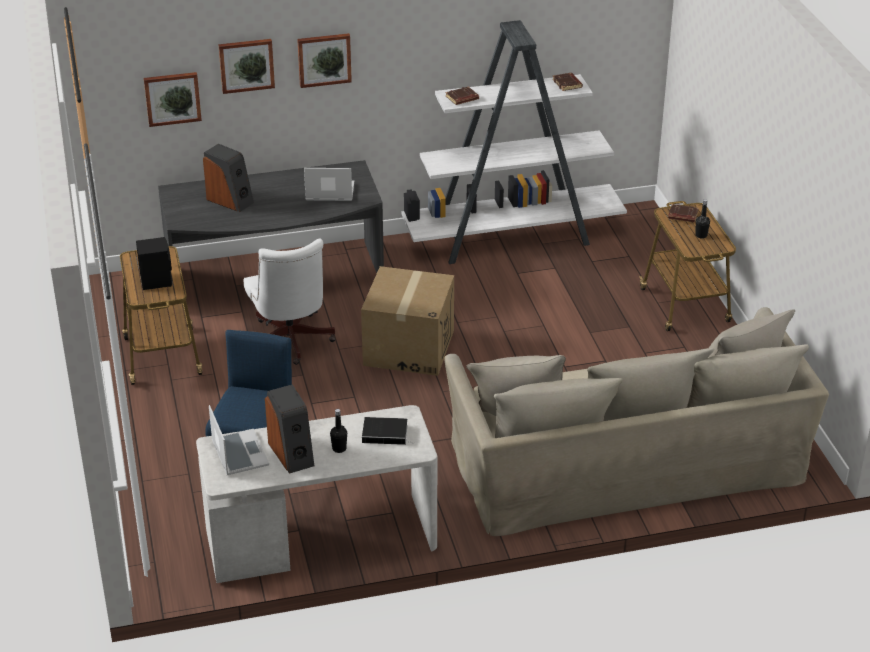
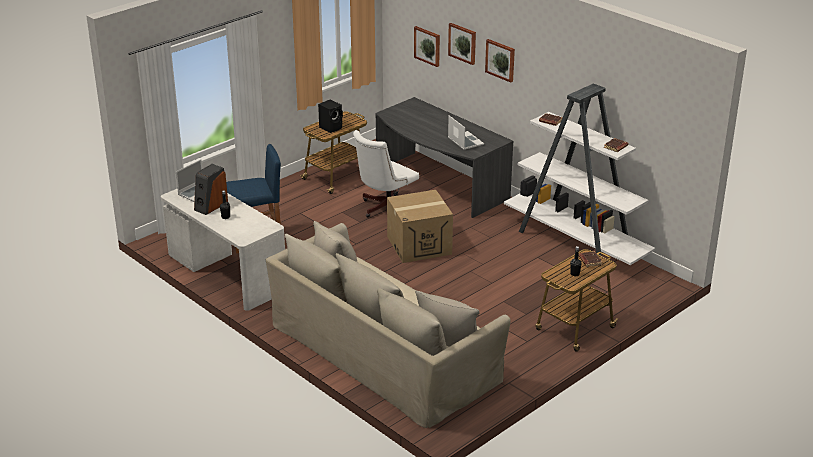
camera: 60 degrees right, 5 degrees down
(230, 200) = (423, 118): speaker -> none
(386, 433) = (250, 226): book -> none

